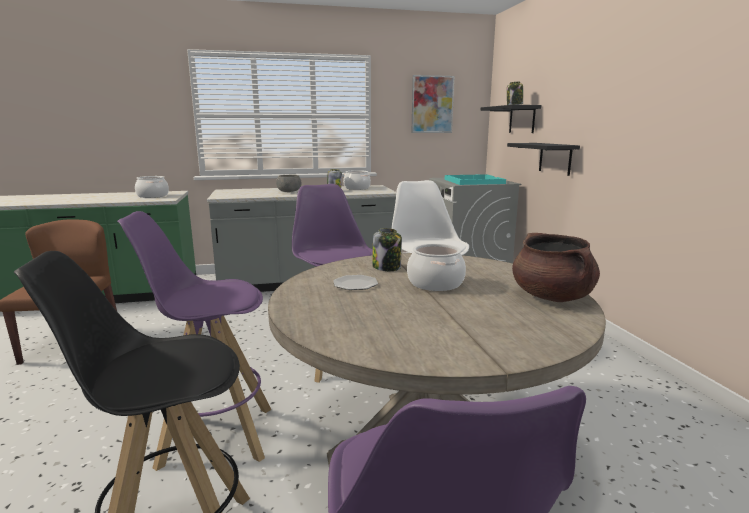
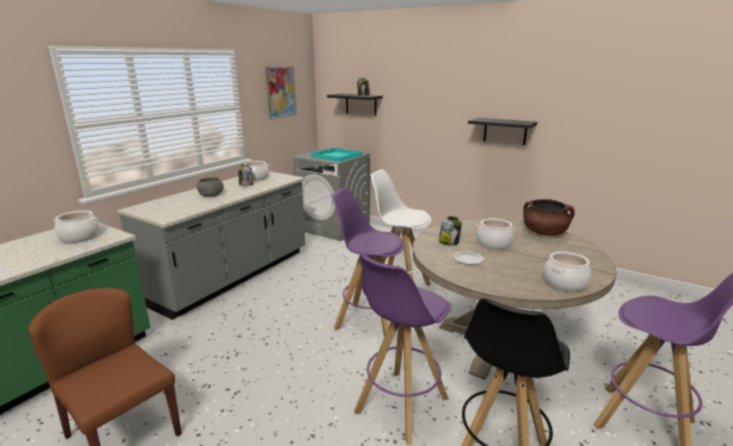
camera: 45 degrees left, 5 degrees up
(388, 344) = (565, 282): none -> cooking pot
(555, 158) = (402, 135): black shelf -> black shelf (505, 131)

